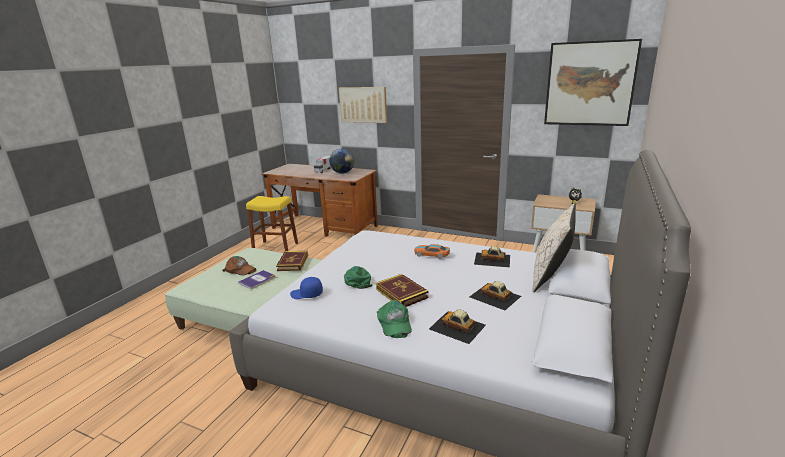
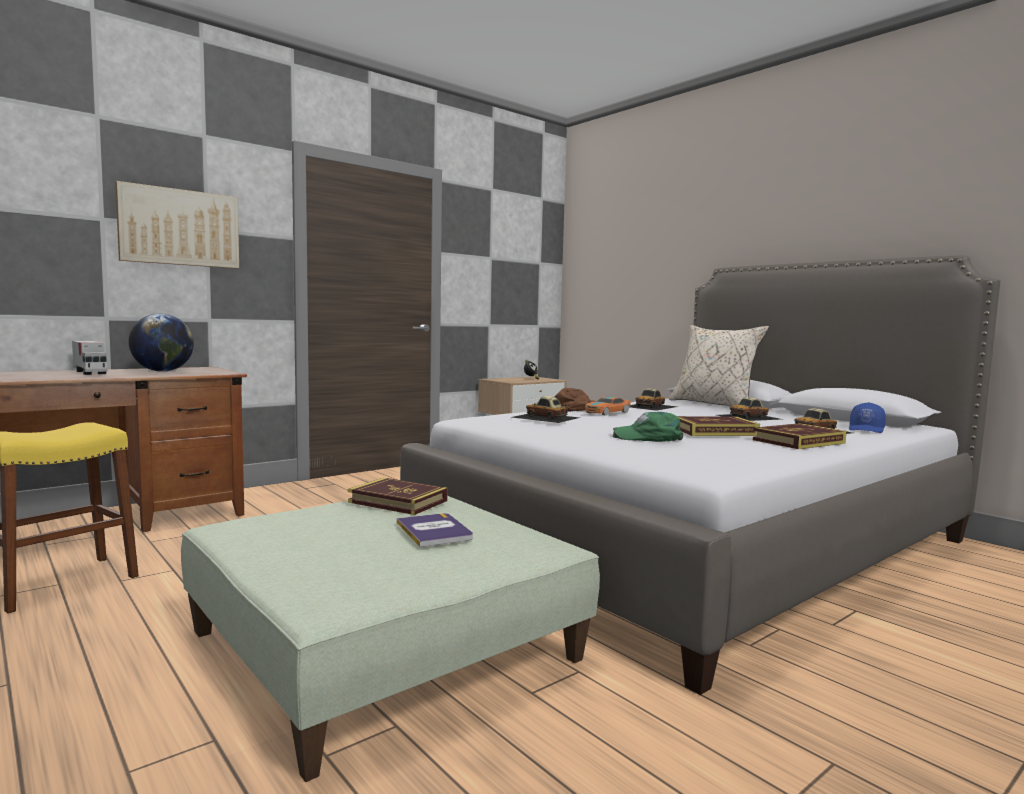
camera: 65 degrees left, 15 degrees down
(240, 270) = (332, 543): brown cap -> brown cap (576, 408)
(306, 294) = (677, 455): blue cap -> blue cap (867, 429)
(383, 246) = (545, 417): none -> toy car
(394, 323) = (798, 441): green cap -> book
(589, 84) = (517, 235): picture -> none

